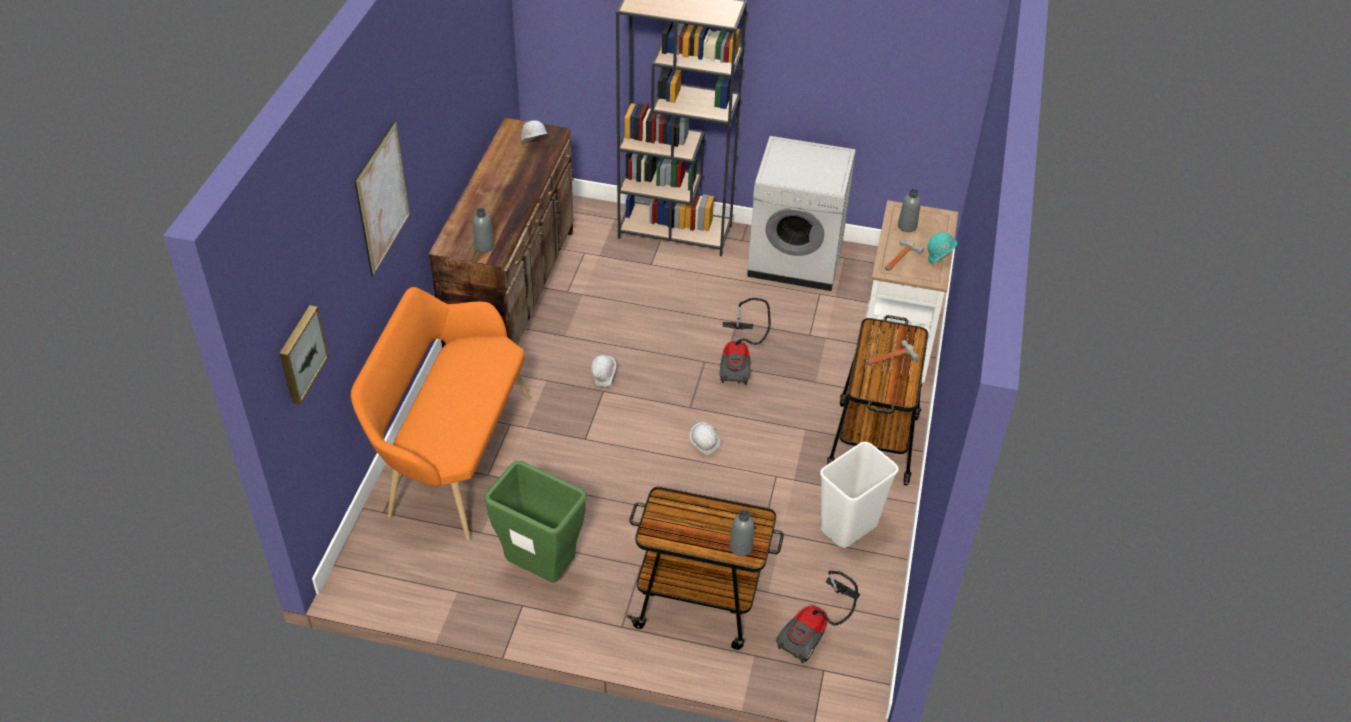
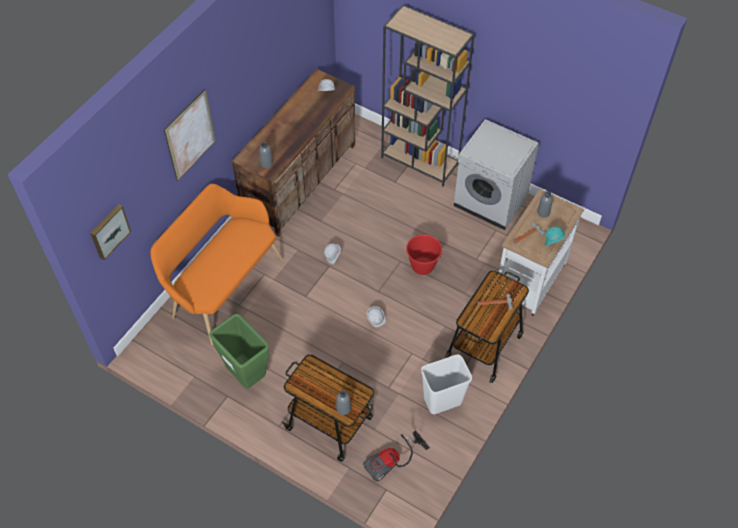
camera: 20 degrees right, 10 degrees up
(739, 360) = (422, 266): vacuum cleaner -> red bucket

